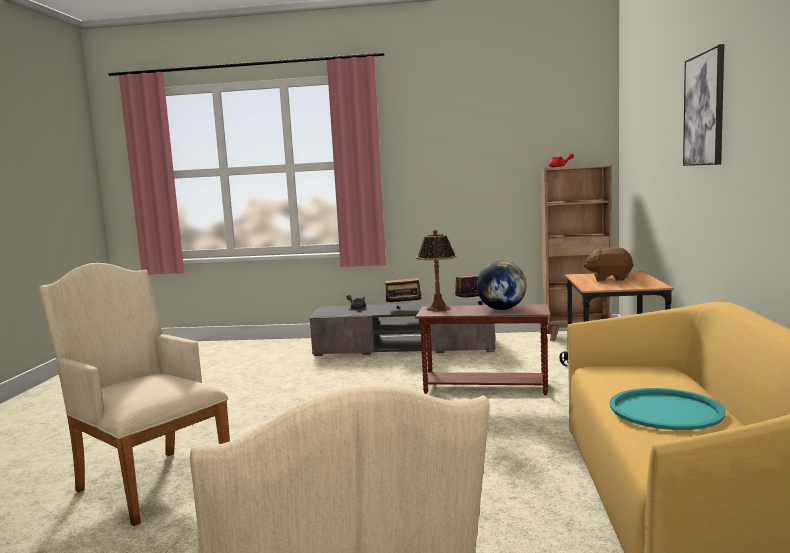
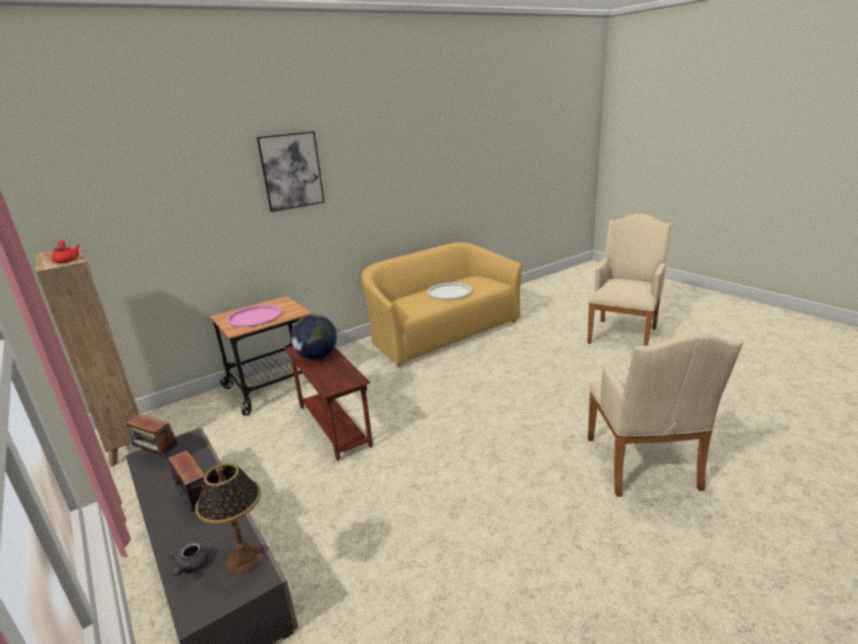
camera: 130 degrees left, 15 degrees up
(438, 308) = (332, 383): table lamp -> table lamp (245, 559)
(609, 279) = (254, 317): brown plush toy -> pink tray
(665, 410) = (449, 292): turquoise tray -> white tray

